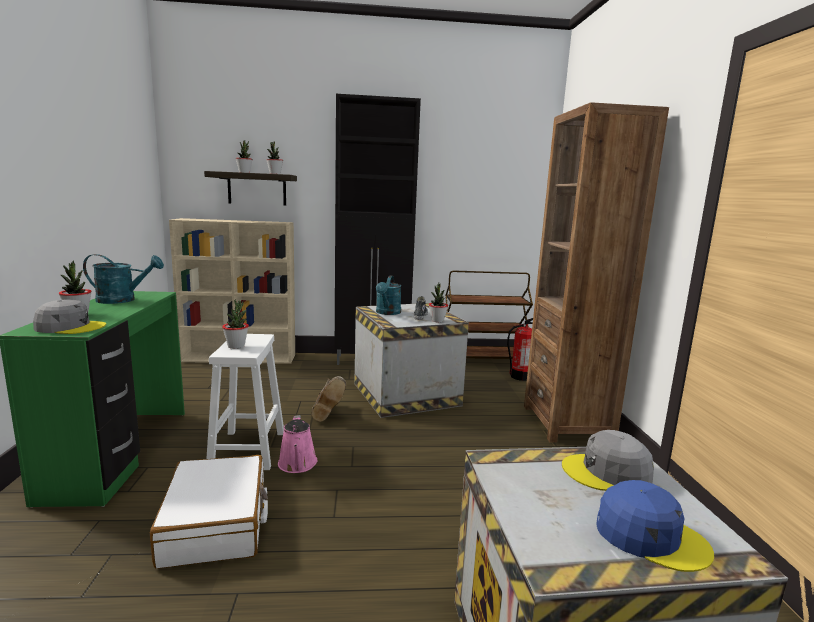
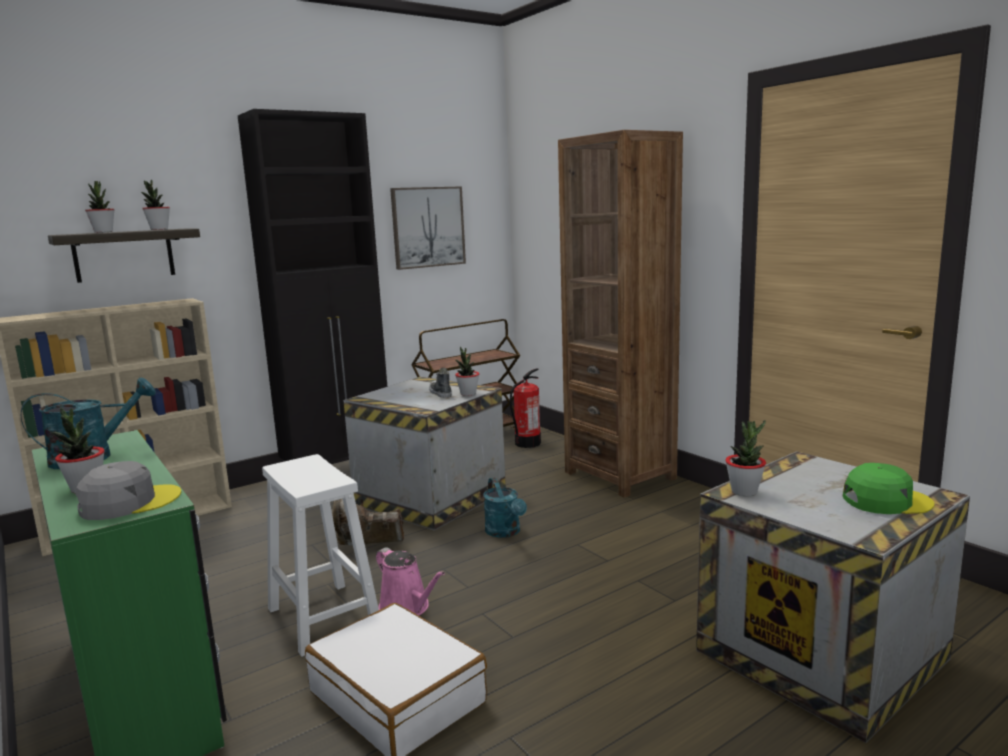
camera: 30 degrees left, 0 degrees up
(236, 346) = (302, 478): potted plant -> potted plant (744, 492)
(327, 415) = (368, 548): brown boot -> brown boot turned 120 degrees clockwise
(387, 313) = (397, 398): turquoise watering can -> turquoise watering can (505, 532)
(476, 192) = (428, 227): none -> picture
(607, 472) = (809, 474): grey cap -> none
(649, 535) = (886, 501): blue cap -> green cap

